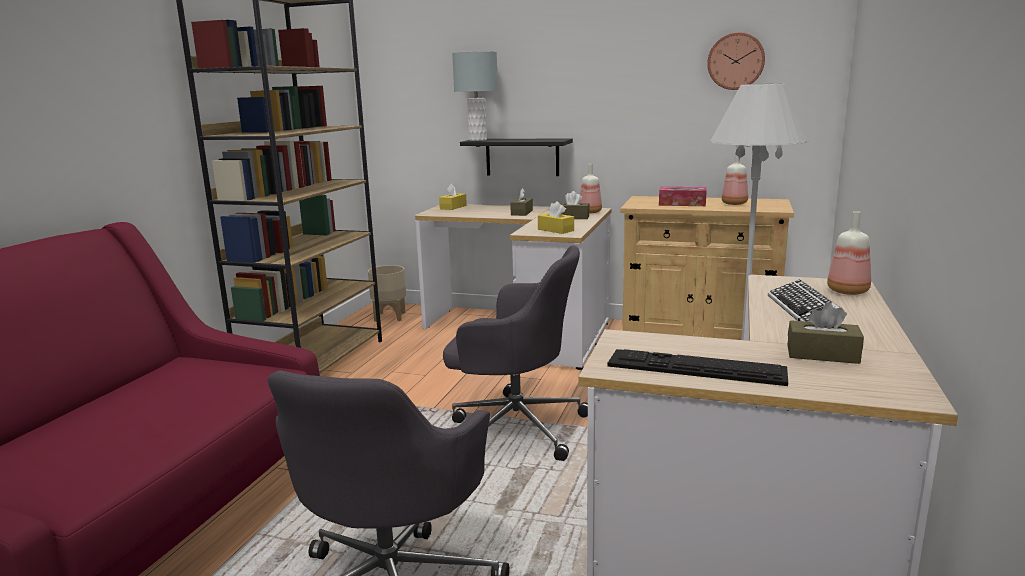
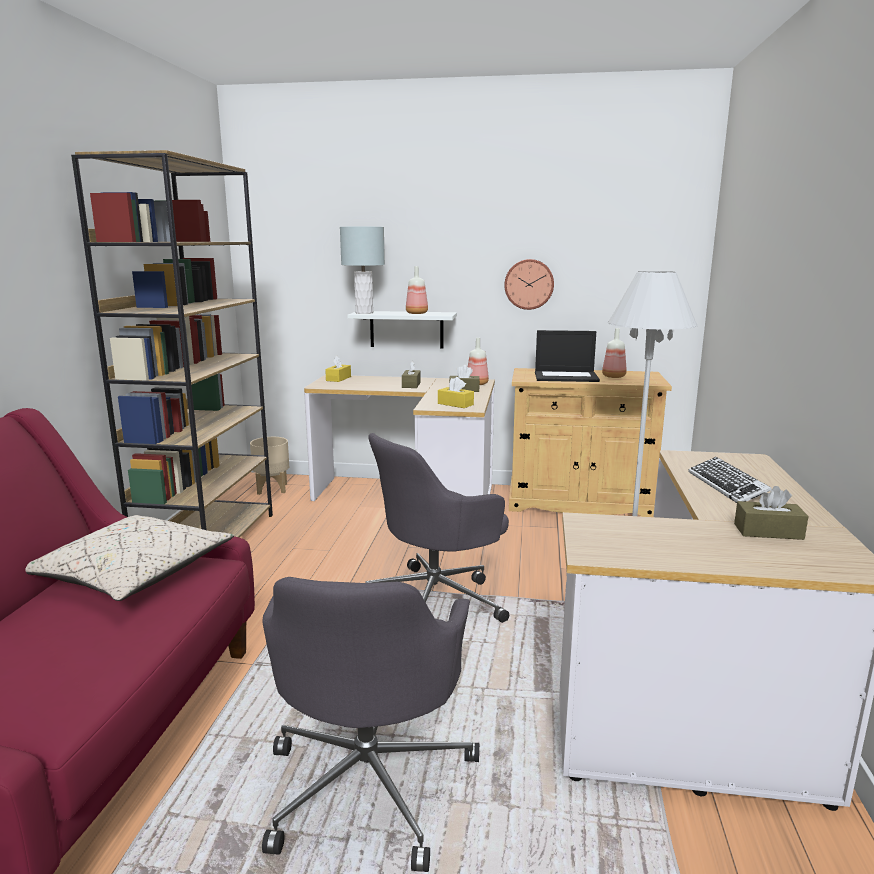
camera: 10 degrees left, 0 degrees up
(199, 378) = (133, 575): none -> beige pillow
(515, 427) = (436, 600): grey office chair -> grey office chair turned 135 degrees clockwise
(522, 157) = (406, 329): black shelf -> white shelf
(682, 204) = (566, 377): tissue box -> laptop
(696, 367) = (667, 549): keyboard -> none
(735, 61) = (611, 244): wall clock -> wall clock (529, 284)
(849, 291) = (755, 466): bottle -> bottle (417, 313)

